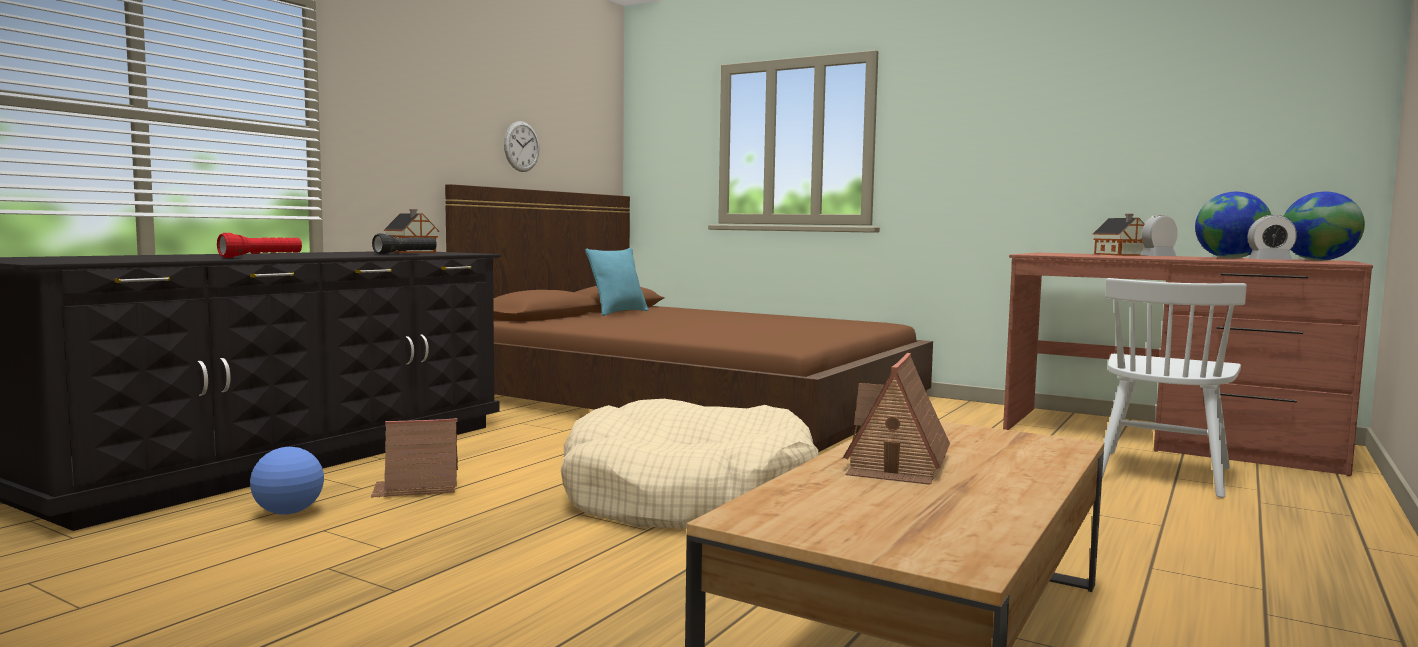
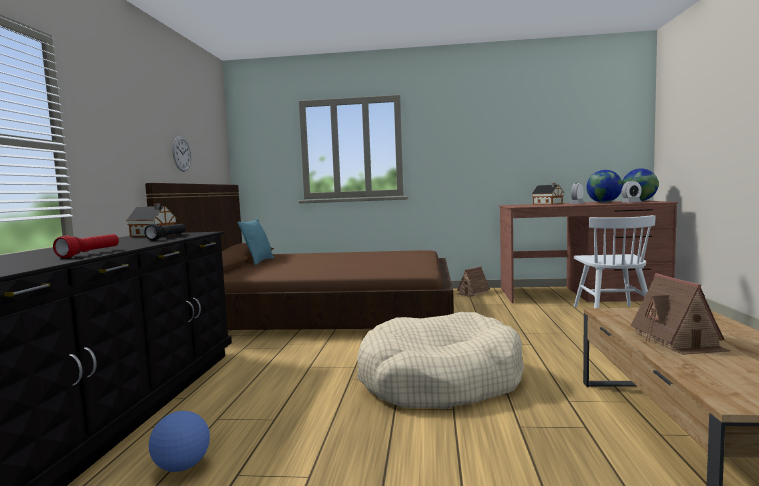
camera: 25 degrees left, 0 degrees up
(417, 487) = (252, 416): toy house -> toy house (472, 293)

